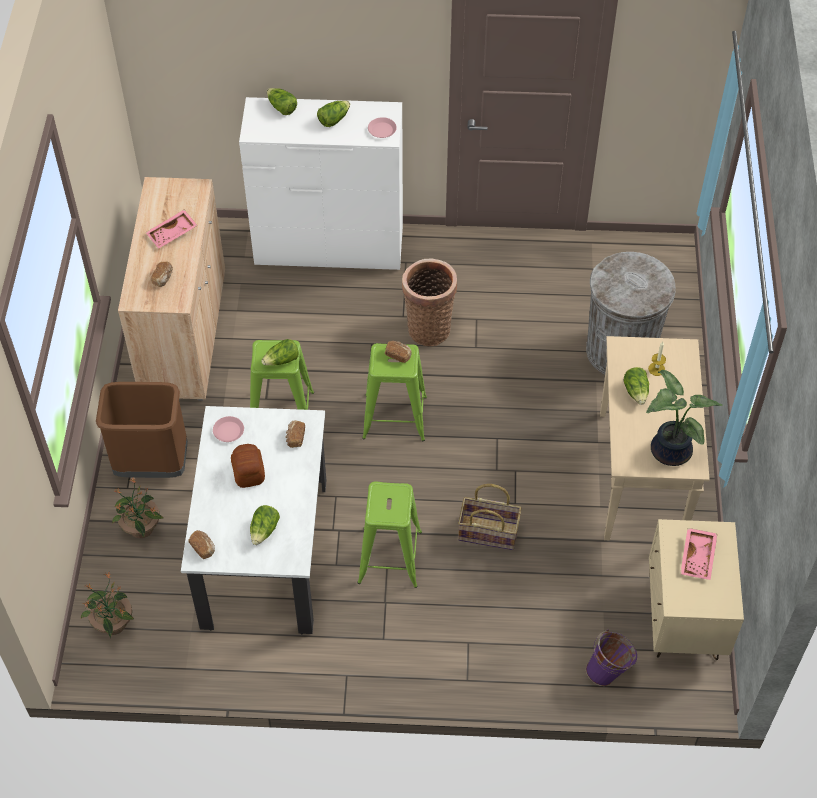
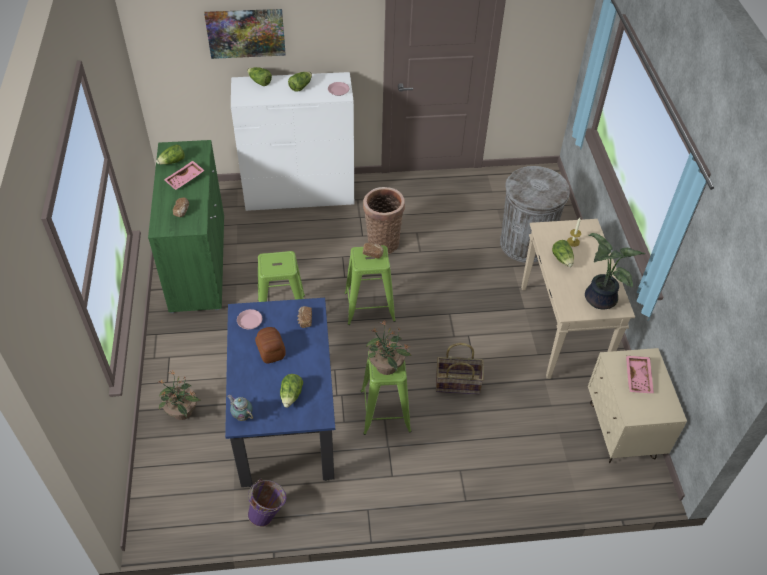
camera: 10 degrees left, 5 degrees down
(113, 624) = (168, 492): potted plant -> potted plant (386, 366)
(152, 464) = (185, 361): brown trash can -> none
(184, 333) = (198, 263): beige cabinet -> green cabinet
(203, 547) = (242, 415): bread -> teapot
(265, 553) = (285, 419): white dining table -> blue dining table
(267, 46) = (246, 32): none -> picture
(282, 360) = (283, 266): lettuce -> lettuce (172, 162)
(609, 671) = (575, 479): purple bucket -> purple bucket (268, 513)

